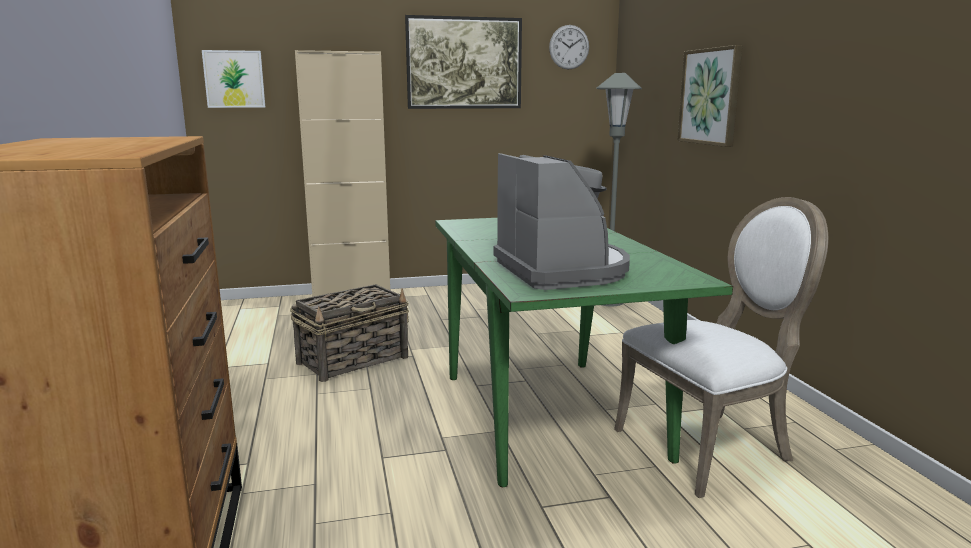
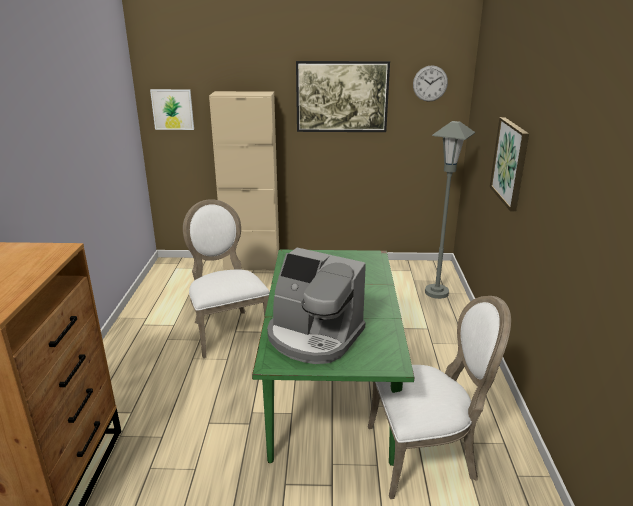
camera: 15 degrees right, 10 degrees up
(354, 360) = (228, 330): basket -> white chair
(562, 270) = (313, 337): coffee machine -> coffee machine turned 120 degrees clockwise

